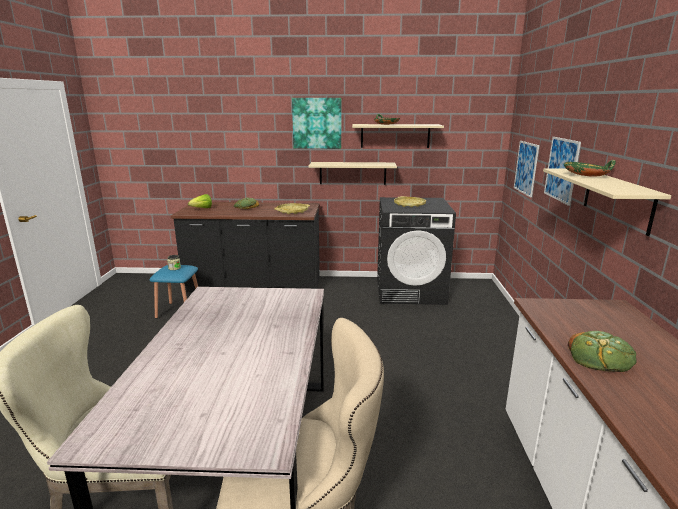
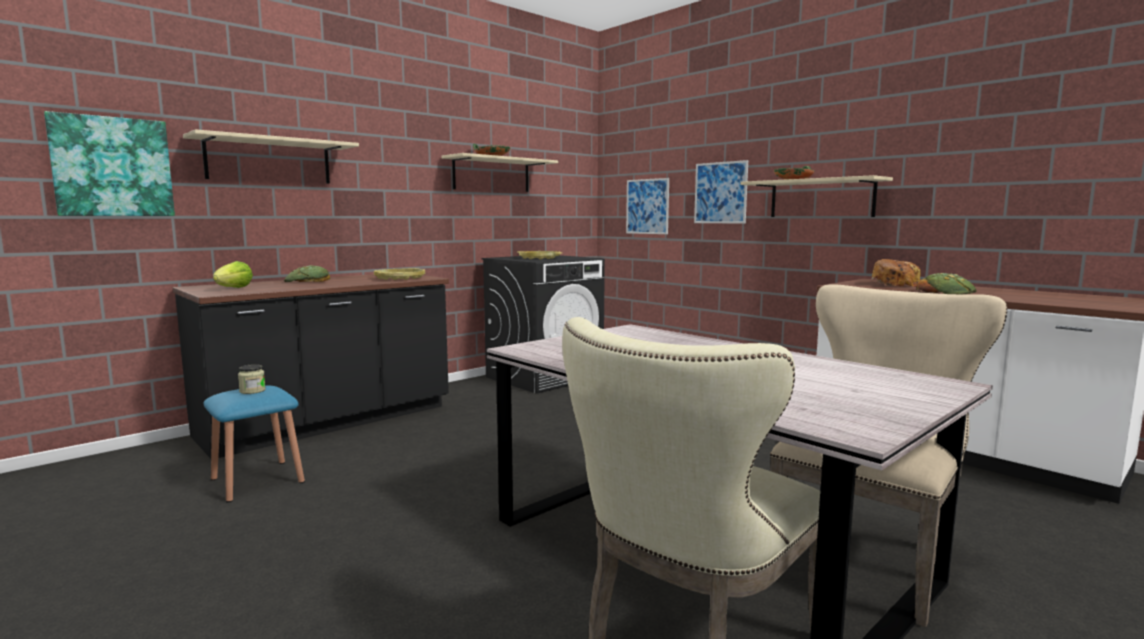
camera: 45 degrees left, 10 degrees down
(317, 123) = (394, 151): picture -> picture (112, 167)
(352, 173) = (444, 226): beige shelf -> beige shelf (269, 161)
(606, 325) = (898, 285): none -> bread

